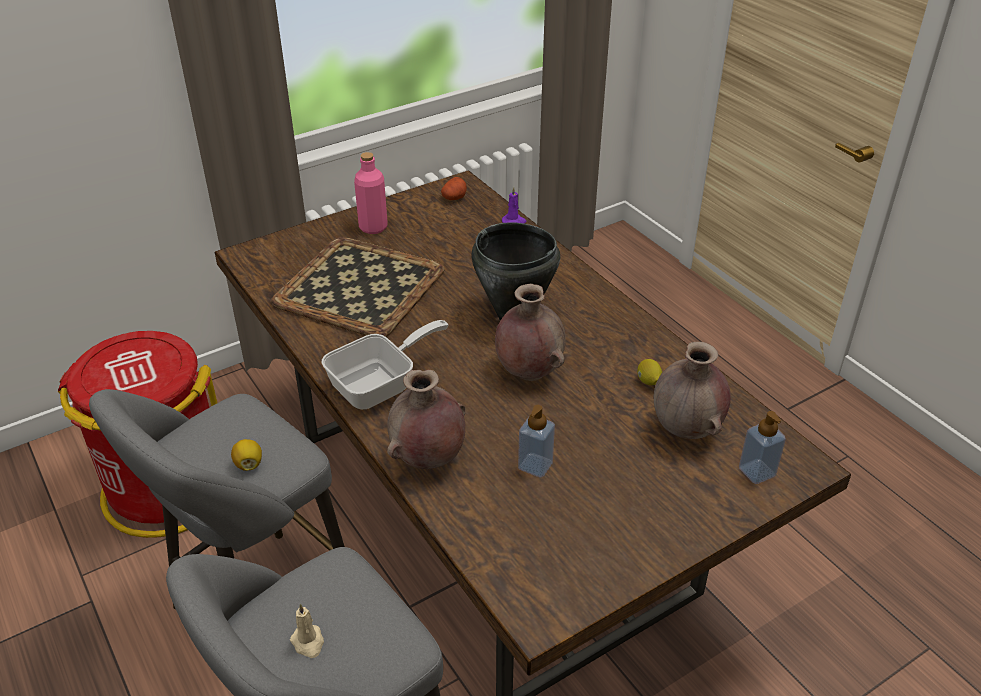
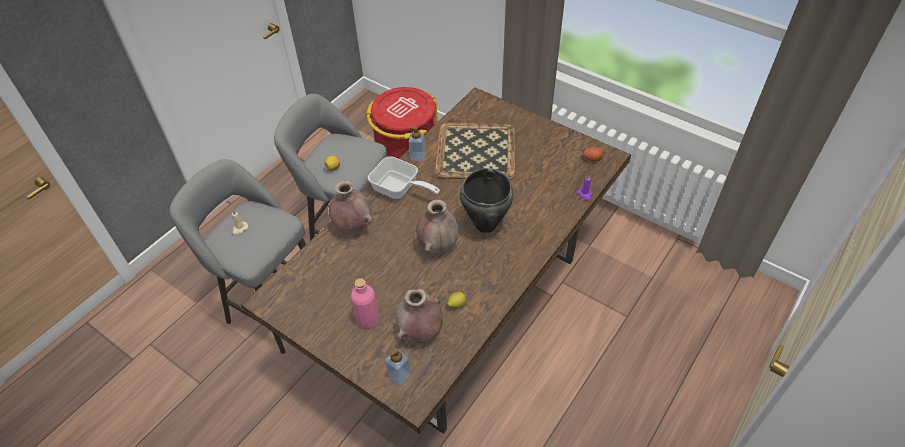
camera: 70 degrees right, 10 degrees up
(373, 227) = (535, 135): pink bottle -> pink bottle (368, 319)
(535, 465) = (365, 271): soap dispenser -> soap dispenser (418, 156)

